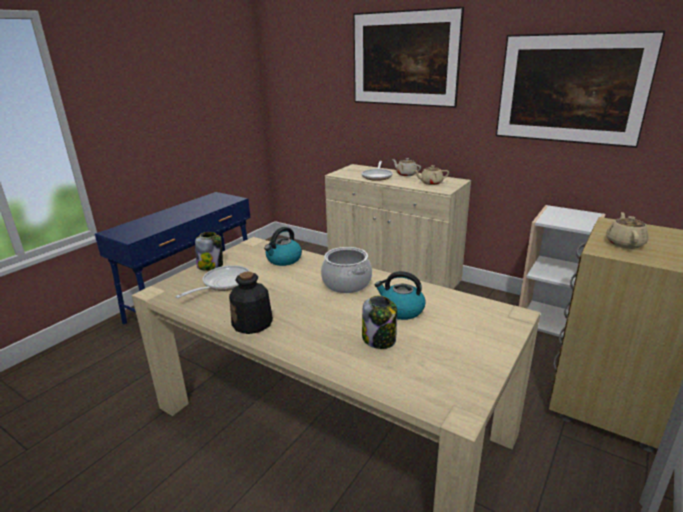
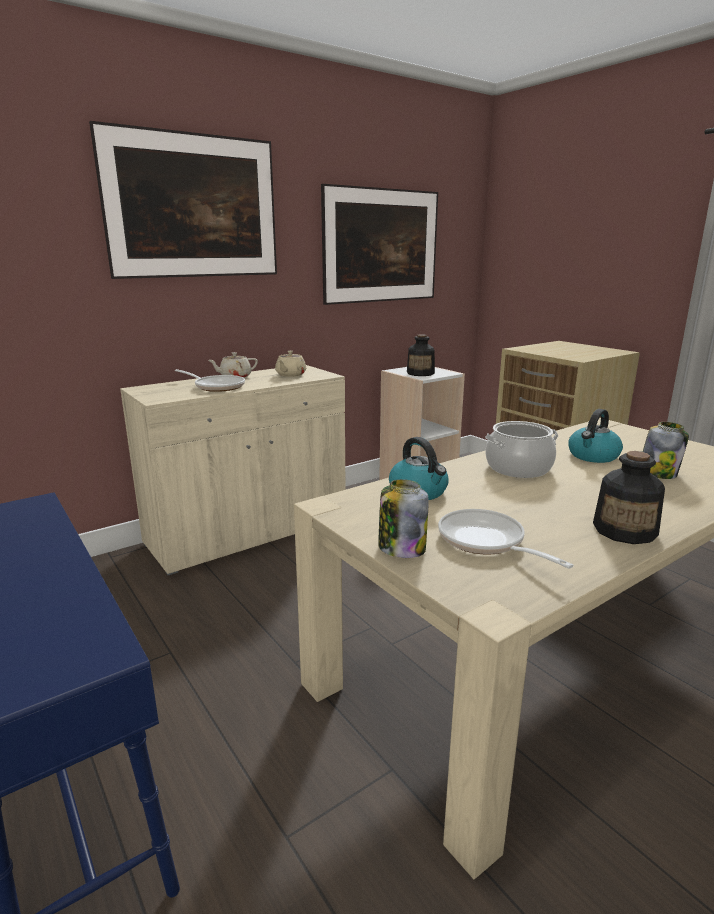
camera: 70 degrees left, 5 degrees down
(560, 218) = (420, 373): none -> bottle
(624, 243) = (566, 353): beige teapot -> none

